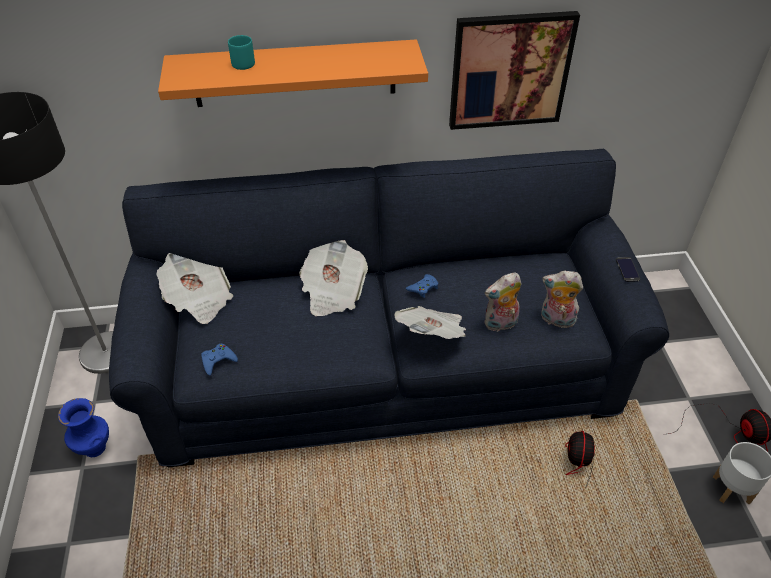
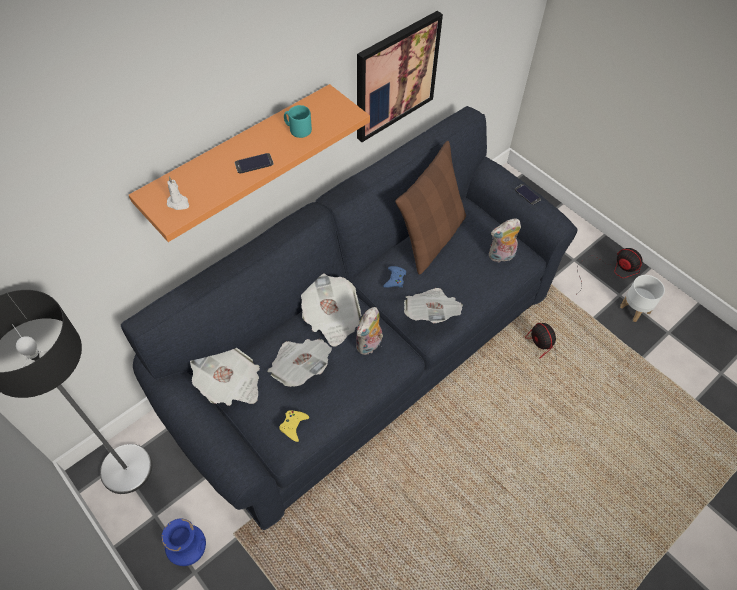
camera: 35 degrees left, 10 degrees up
(193, 74) = (178, 203): none -> white candle
(218, 361) = (293, 426): blue game controller -> yellow game controller
(241, 63) = (209, 172): turquoise mug -> turquoise mug (298, 130)
(267, 317) = (300, 368): none -> newspaper
(283, 70) = (254, 163): none -> phone
(492, 269) = (431, 238): none -> brown pillow
(500, 324) = (469, 280): plush toy -> plush toy (369, 345)

